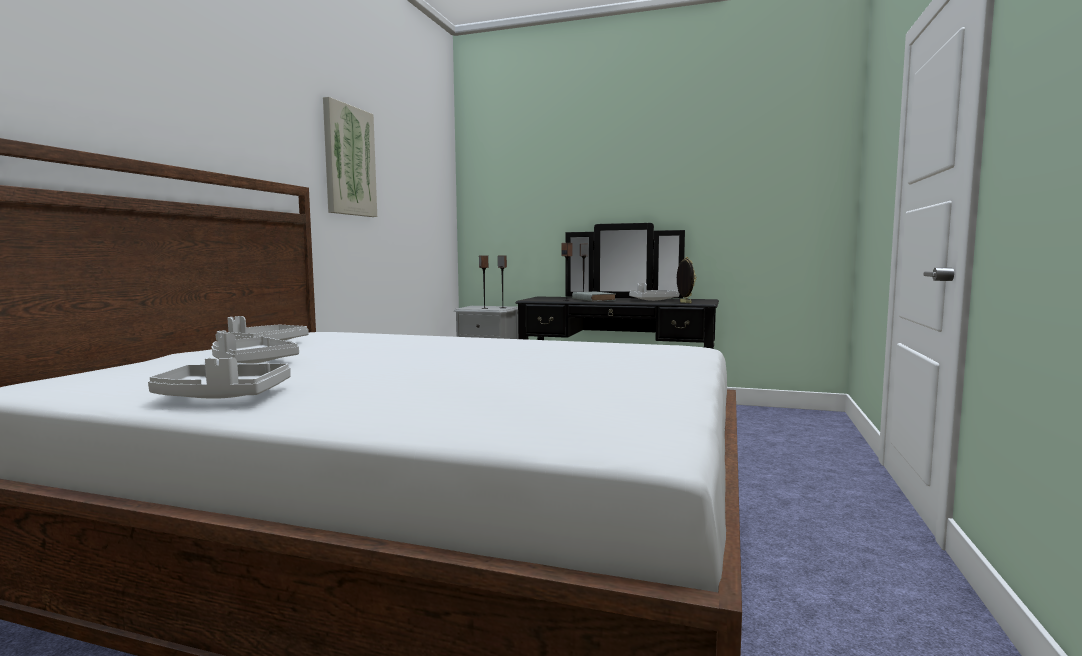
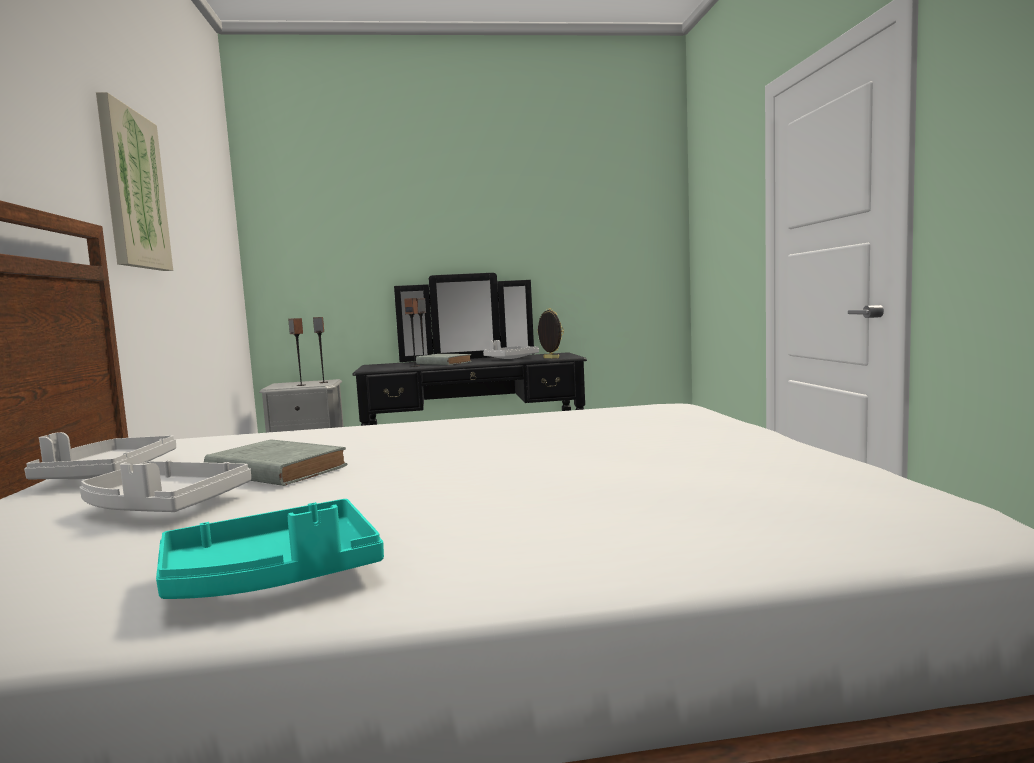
camera: 25 degrees left, 0 degrees up
(222, 397) = (274, 576): grey tray -> turquoise tray
(335, 353) = (274, 470): none -> grey book

